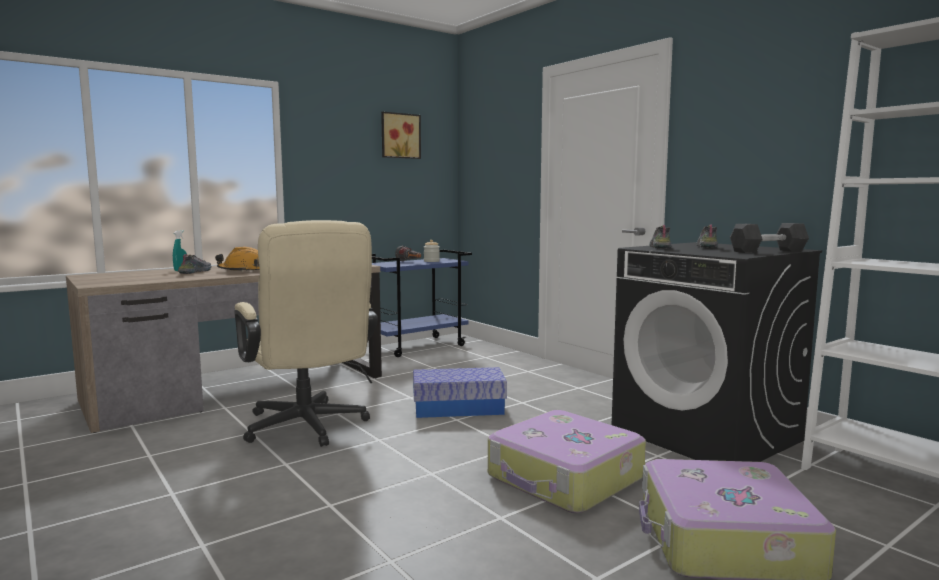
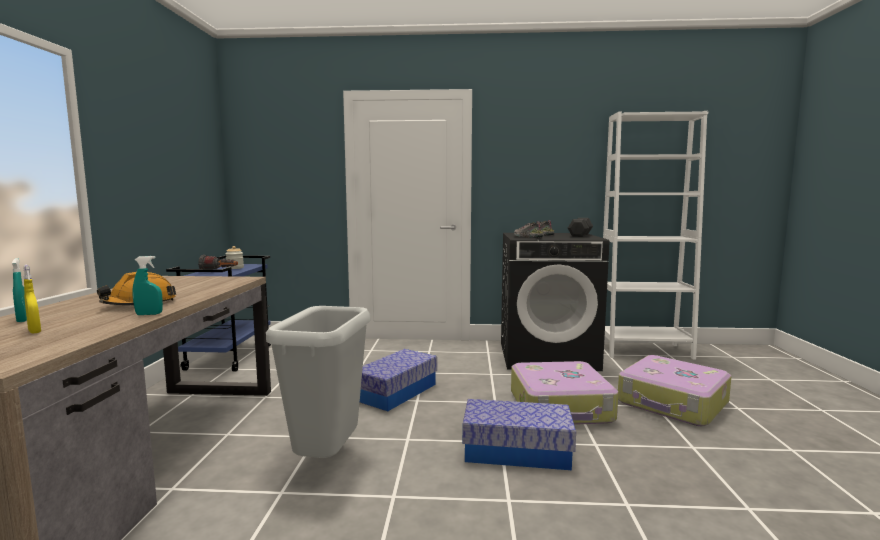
camera: 50 degrees left, 0 degrees up
(159, 275) = (34, 331): none -> yellow spray bottle
(195, 272) = (71, 318): shoe -> none
(221, 276) = (149, 314): none -> turquoise spray bottle
(308, 429) = (328, 460): beige office chair -> grey trash can
(400, 136) = (184, 136): picture -> none
(423, 485) = (517, 451): none -> storage box

